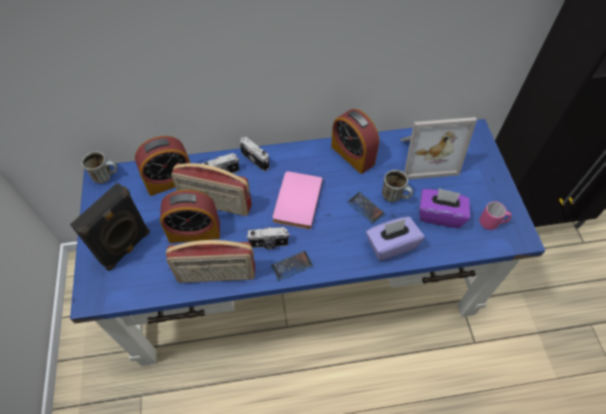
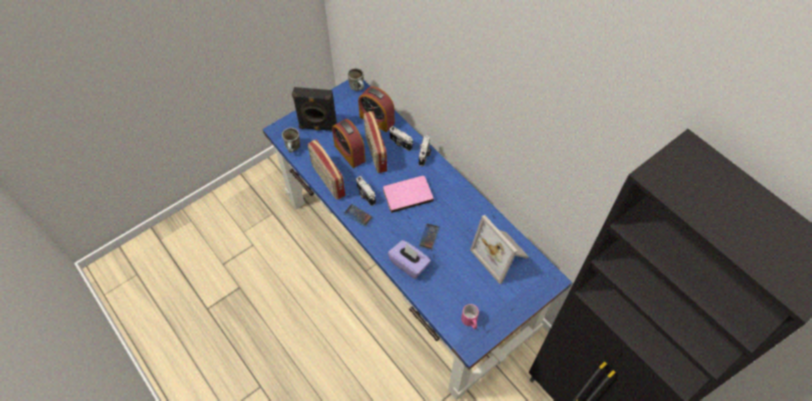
camera: 60 degrees right, 0 degrees up
(352, 155) = (469, 209): alarm clock -> none
(395, 196) = (451, 250): mug -> mug (293, 149)
(440, 215) = (454, 285): purple tissue box -> none

